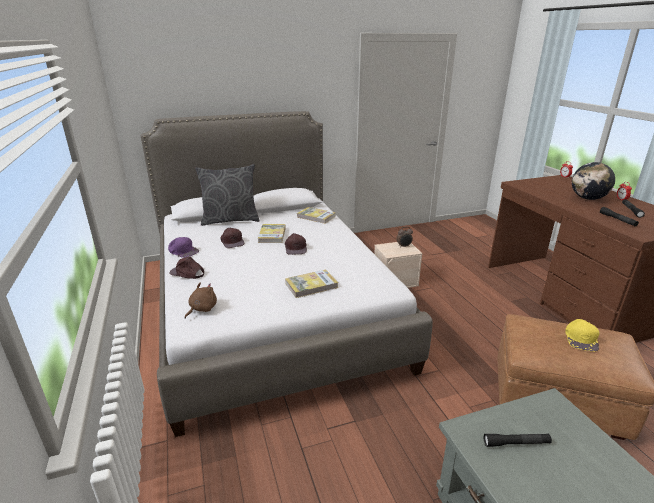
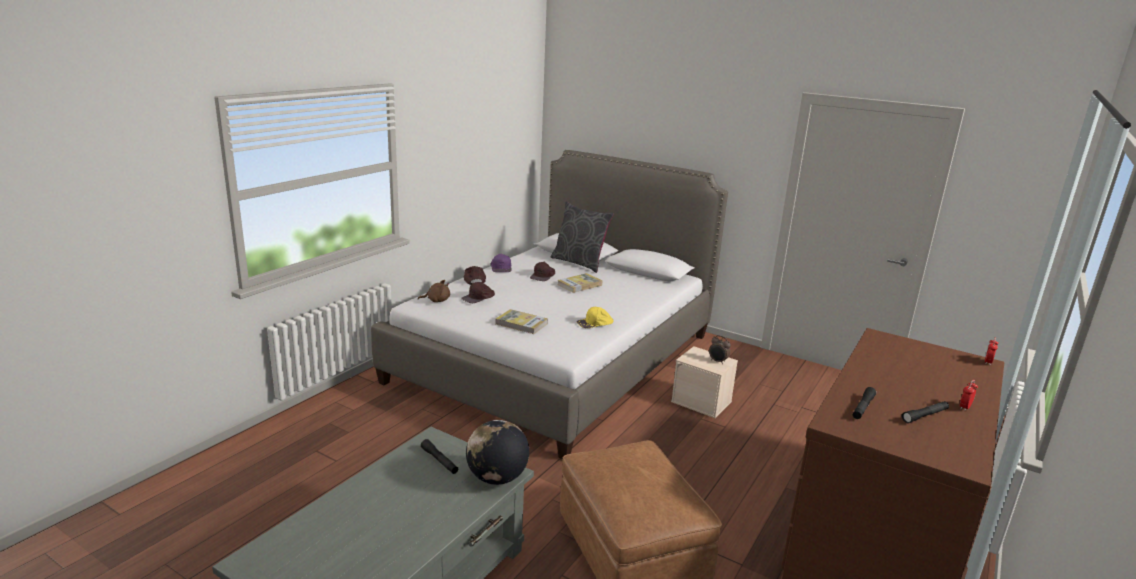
camera: 50 degrees right, 5 degrees down
(296, 248) = (573, 300): brown cap -> brown cap (478, 297)
(316, 217) = (649, 289): book -> none
(581, 338) = (647, 481): yellow cap -> yellow cap (595, 323)
(587, 198) = (916, 384): globe -> globe (497, 478)

